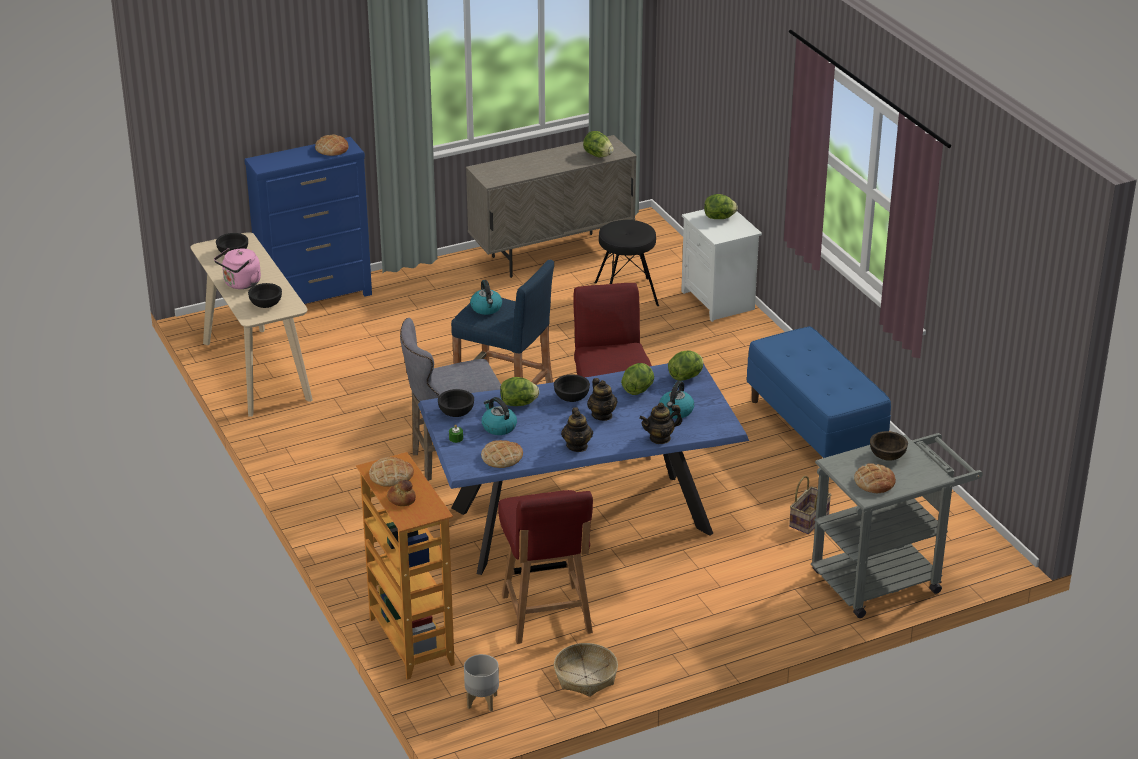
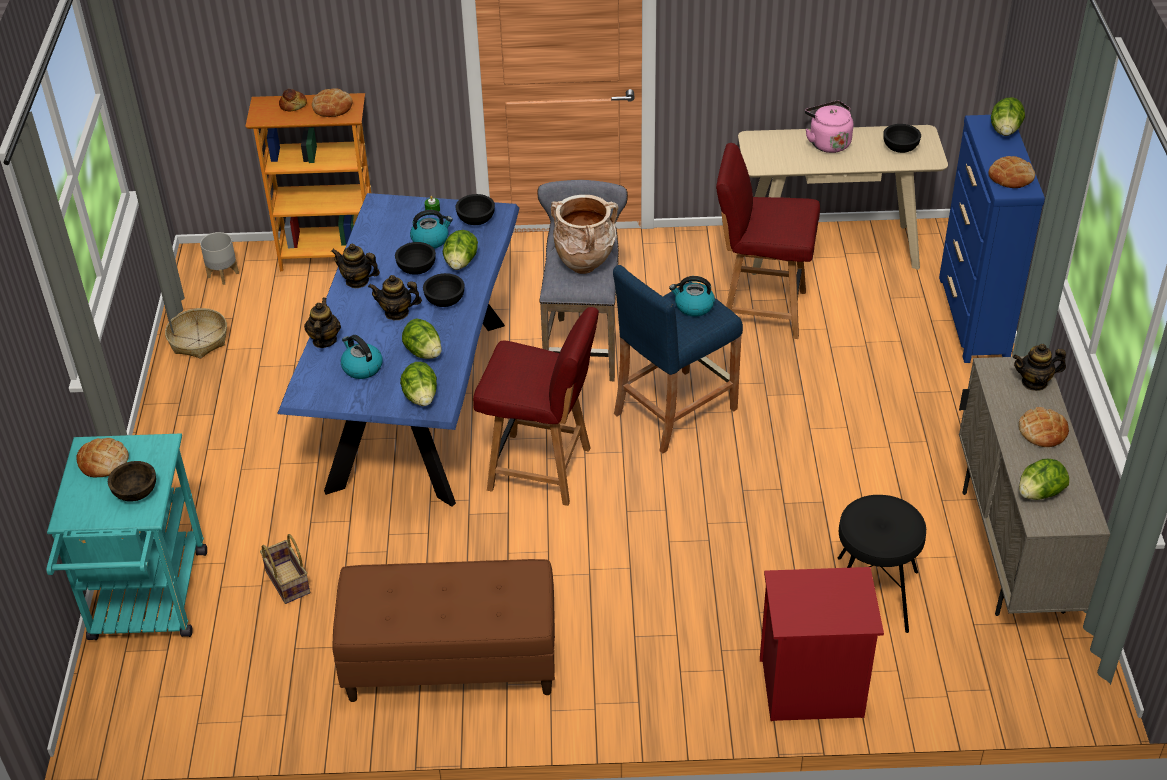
camera: 115 degrees right, 10 degrees up
(266, 304) = (774, 151): black bowl -> black bowl (416, 269)
(463, 369) = (585, 267): none -> beige vase
(496, 167) = (1034, 382): none -> teapot
(502, 457) = (378, 229): bread -> bread (1042, 431)
(547, 616) = (296, 340): red chair -> red chair (761, 310)
(719, 218) = (840, 604): lettuce -> lettuce (1005, 131)
(719, 301) = (810, 689): white nightstand -> red nightstand
(815, 429) = (450, 664): blue bench -> brown bench
(886, 578) = (147, 605): grey cart -> turquoise cart

